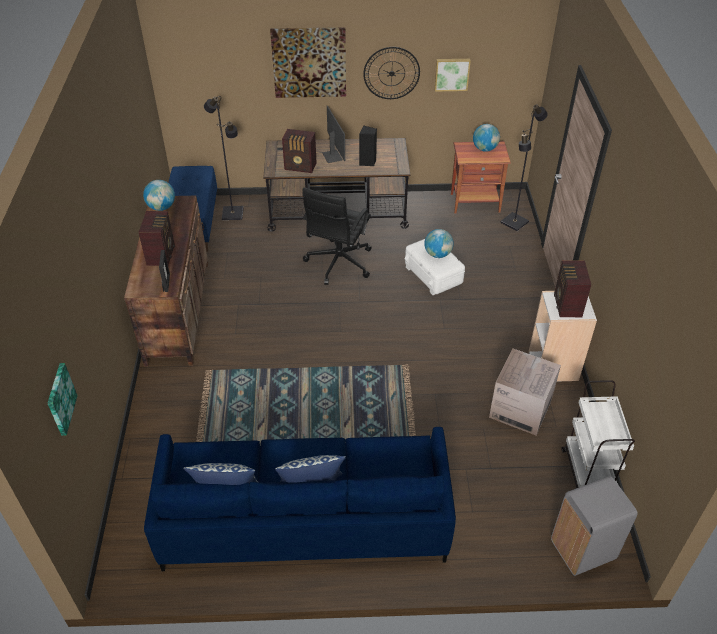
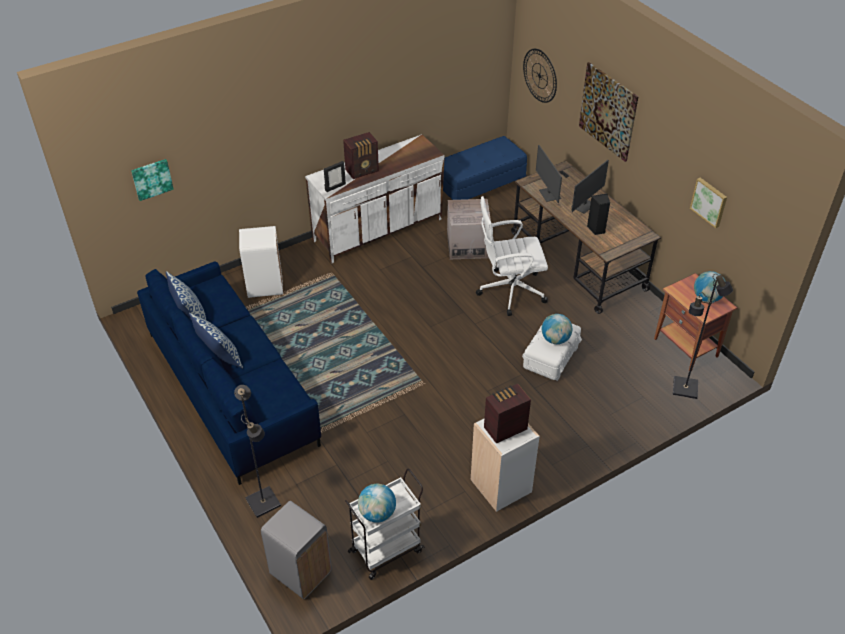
camera: 60 degrees right, 0 degrees up
(161, 207) = (414, 146): globe -> globe (377, 513)
(177, 432) = (265, 286): none -> white trash can
(179, 311) = (379, 230): brown cabinet -> white cabinet
(232, 213) = (513, 203): black floor lamp -> black floor lamp (263, 502)
(301, 167) = (549, 194): radio -> monitor
(338, 264) = (509, 291): black office chair -> white office chair
(391, 73) = (663, 165): wall clock -> wall clock (540, 75)
(520, 409) = (428, 479): cardboard box -> cardboard box (467, 245)

